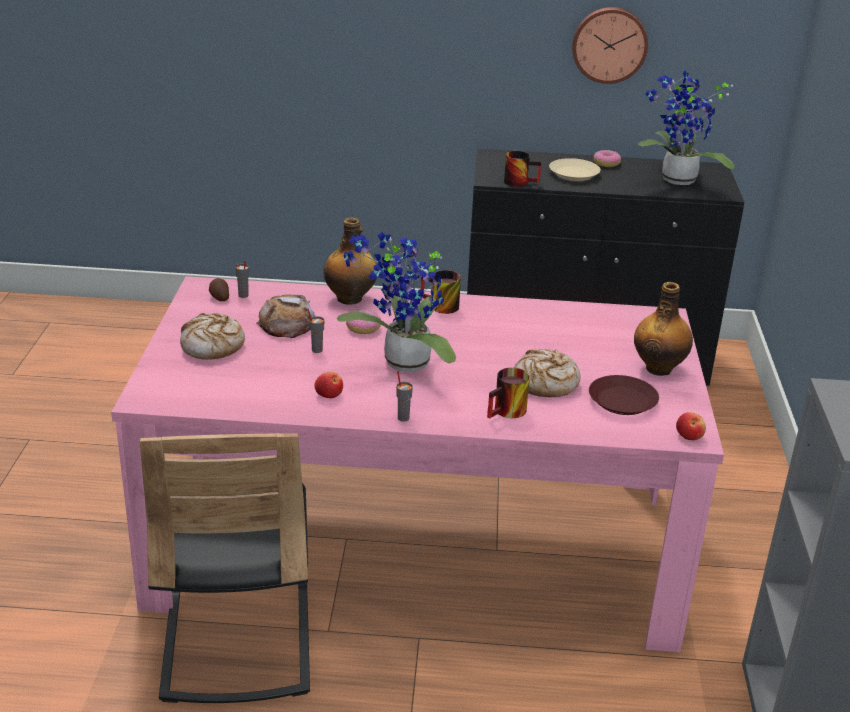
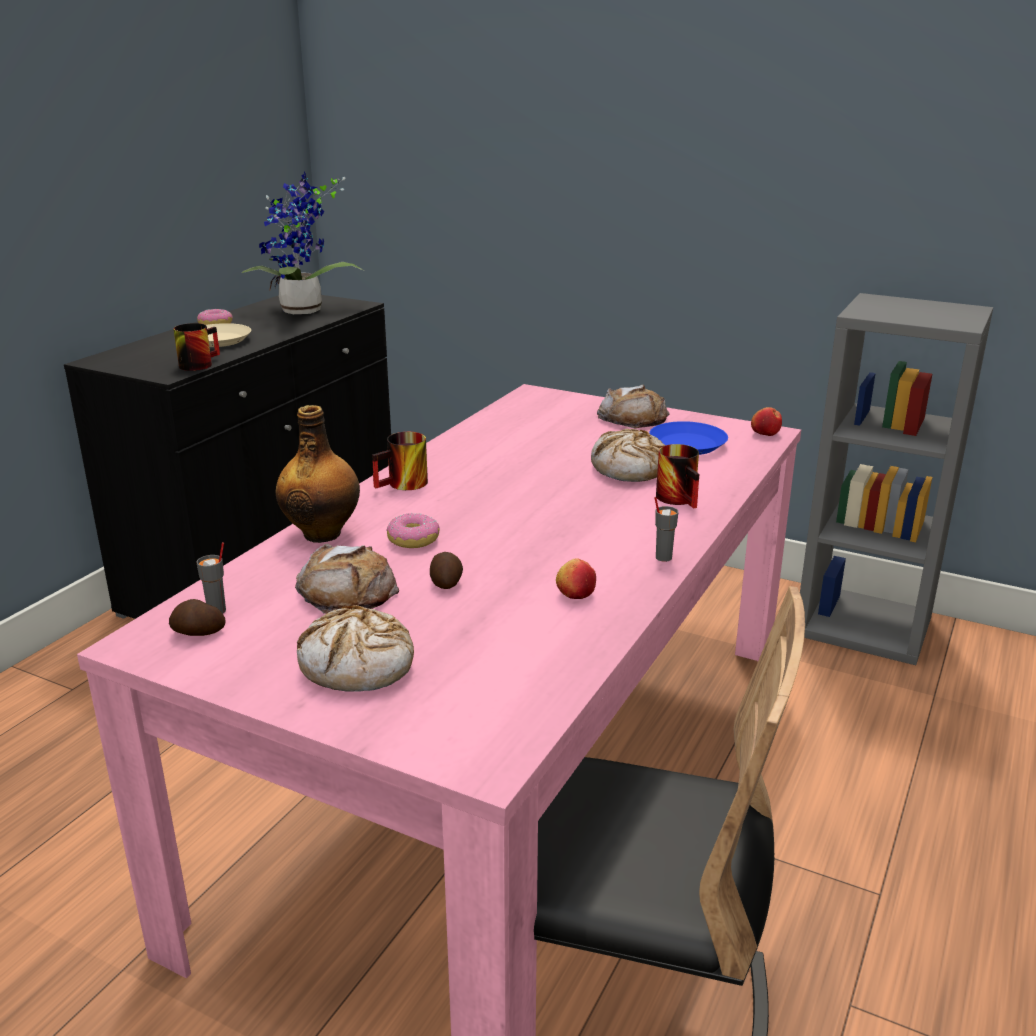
camera: 65 degrees left, 5 degrees down
(316, 350) = (446, 582): grey cup -> potato
(402, 364) = (531, 534): potted plant -> none
(609, 44) = (157, 180): wall clock -> none
(622, 401) = (686, 444): brown plate -> blue plate
(659, 368) = (633, 417): bottle -> bread

